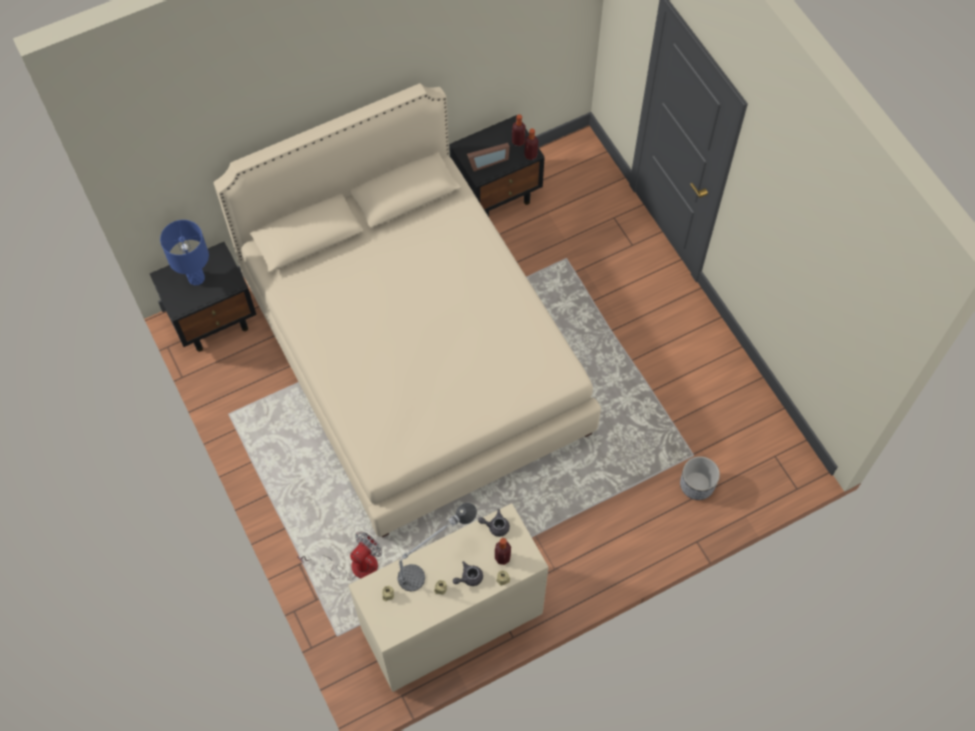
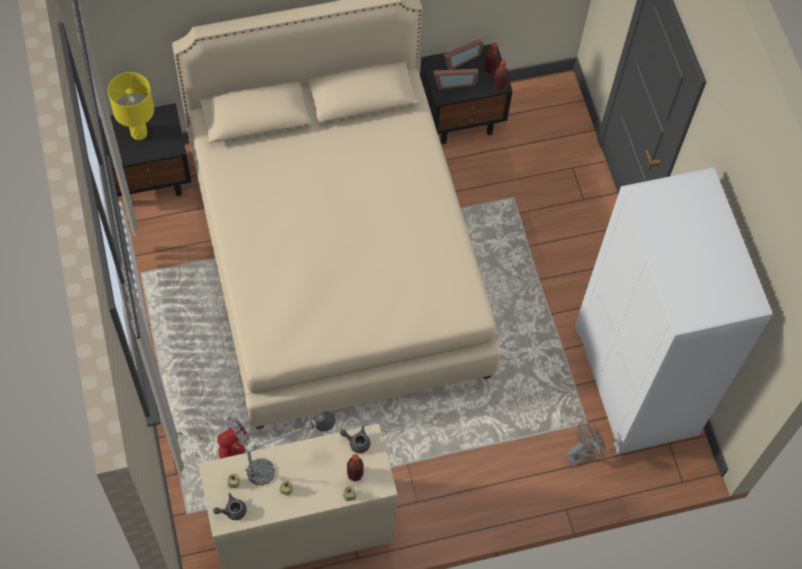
camera: 10 degrees right, 0 degrees up
(196, 278) = (139, 133): blue table lamp -> yellow table lamp
(469, 577) = (316, 485): grey teapot -> grey teapot (232, 510)
(486, 138) = (459, 59): none -> picture frame
(696, 485) = (581, 453): planter -> grey fan
(729, 404) = (637, 380): none -> white wardrobe

